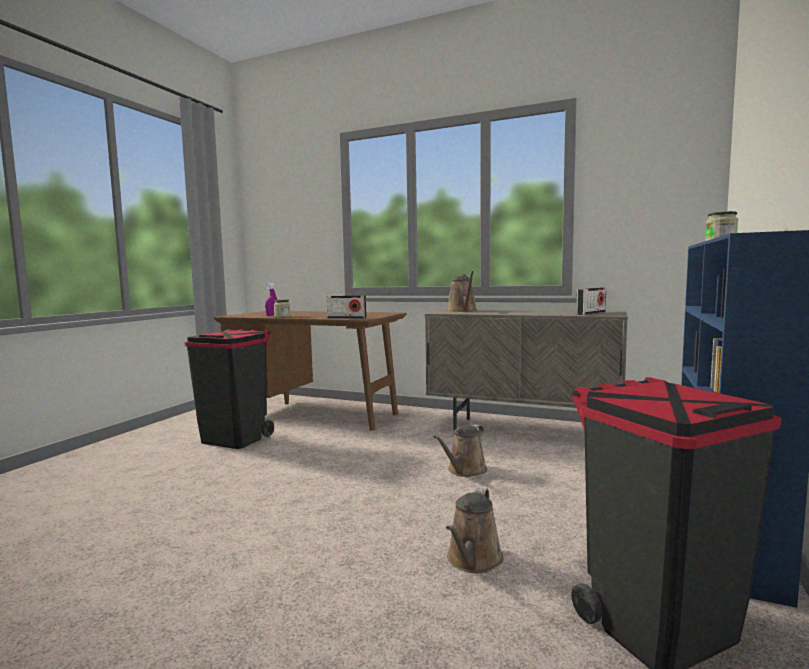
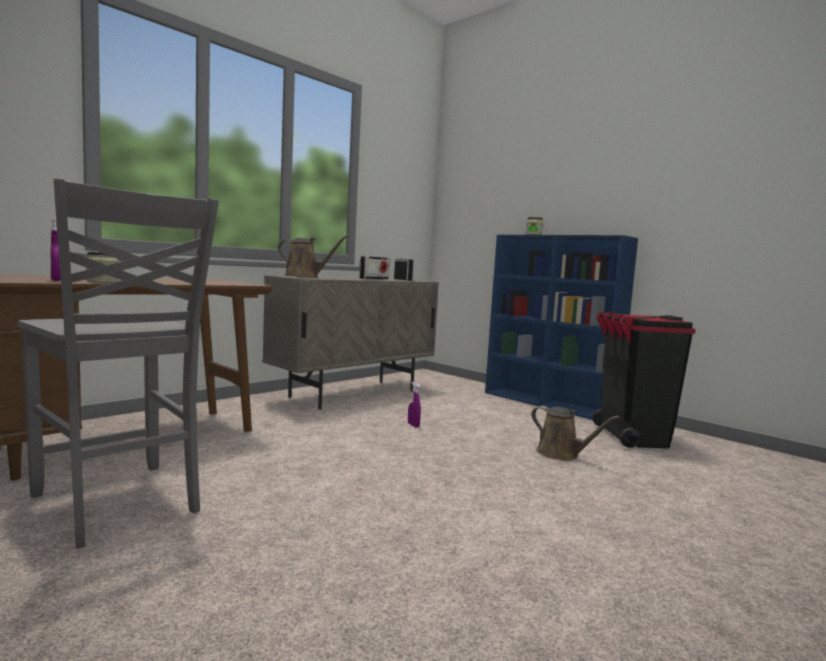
camera: 70 degrees left, 0 degrees up
(235, 438) = (118, 504): black trash can -> grey chair
(346, 318) = (226, 284): radio -> radio (374, 279)
(464, 470) = (413, 425): brown watering can -> purple spray bottle

